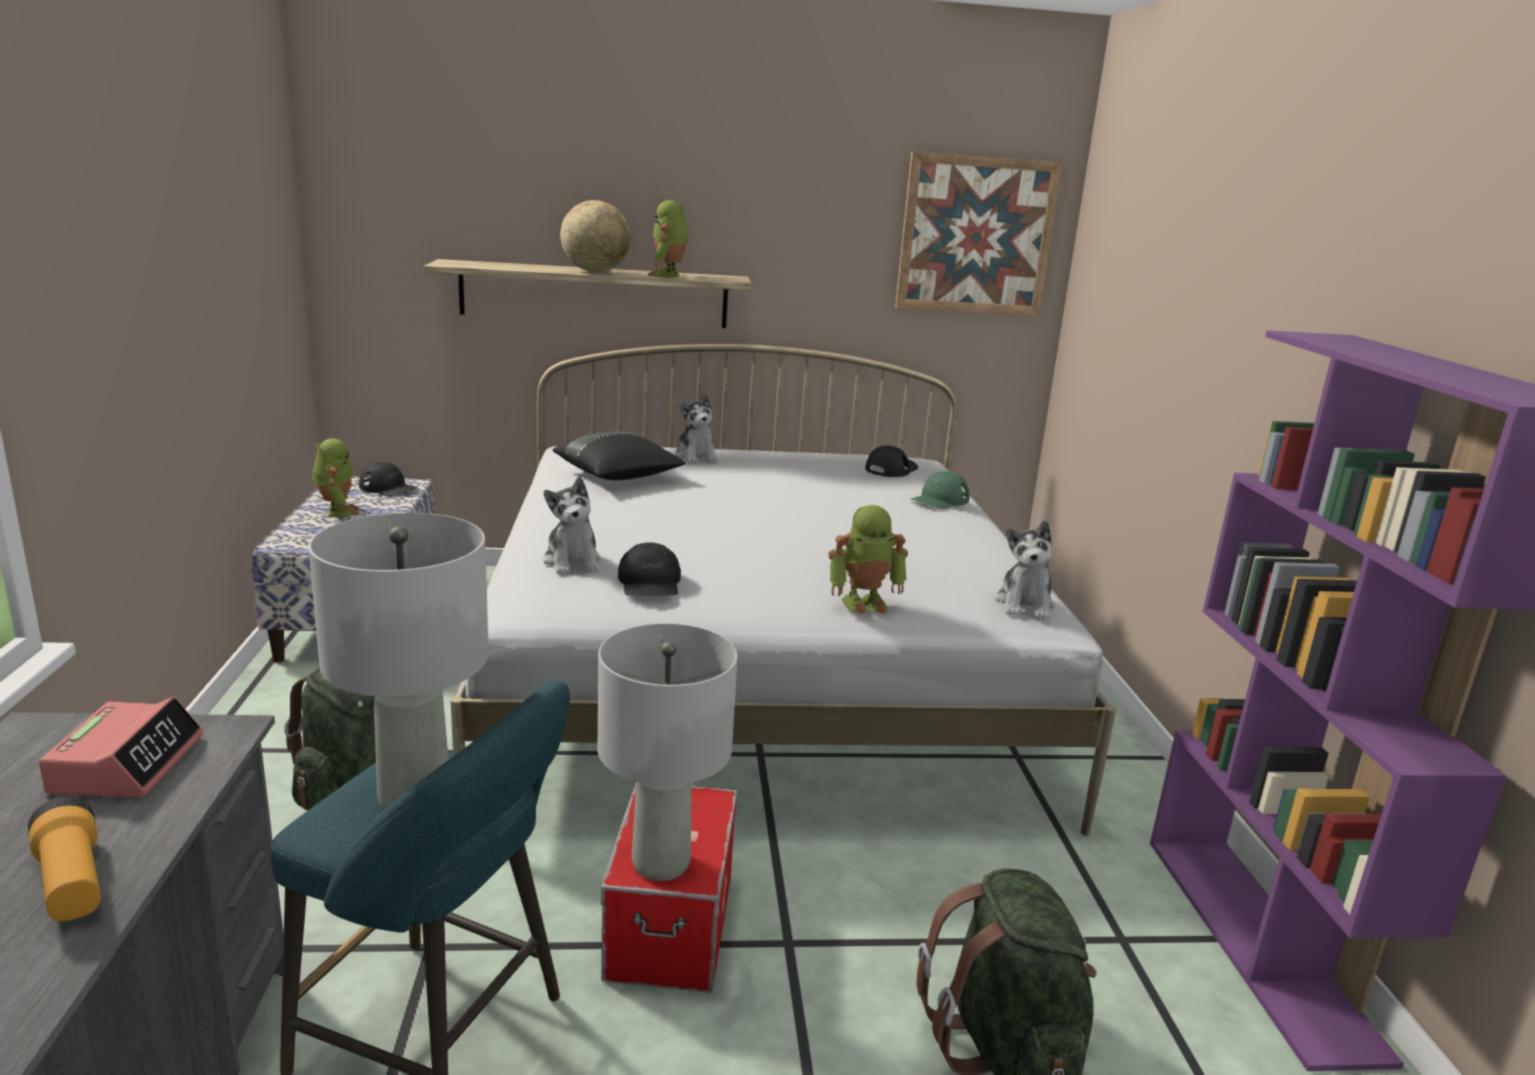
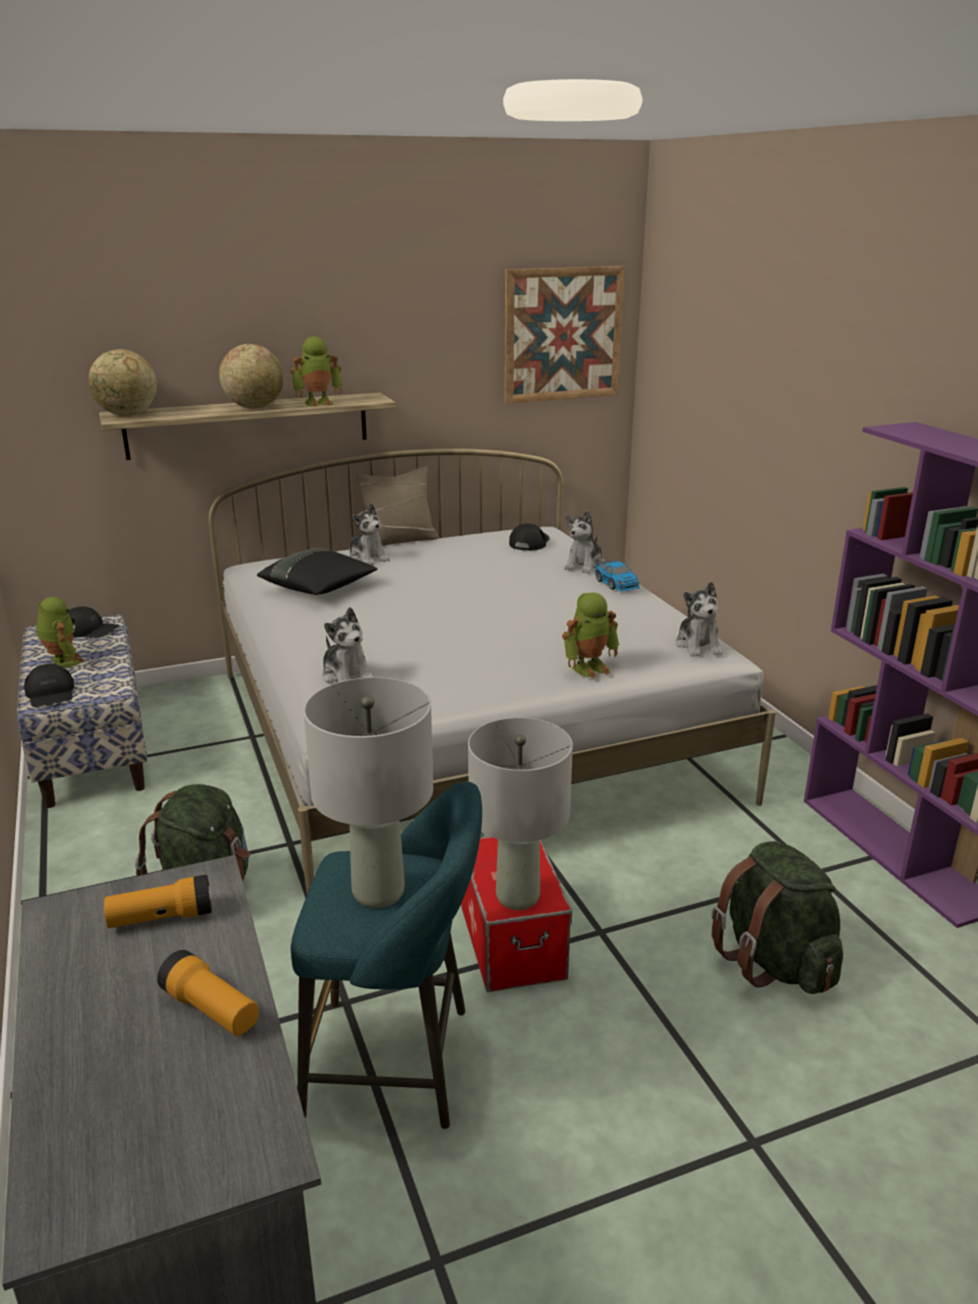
camera: 15 degrees left, 5 degrees up
(128, 764) = (161, 918): alarm clock -> flashlight
(460, 263) = (127, 415): none -> globe
(650, 583) = (422, 683): black cap -> black cap (50, 693)
(668, 275) = (319, 403): toy robot -> toy robot turned 105 degrees counterclockwise
(745, 447) = (399, 540): none -> beige pillow
(939, 500) = (584, 565): green cap -> plush toy
(965, 524) = (616, 584): none -> toy car

